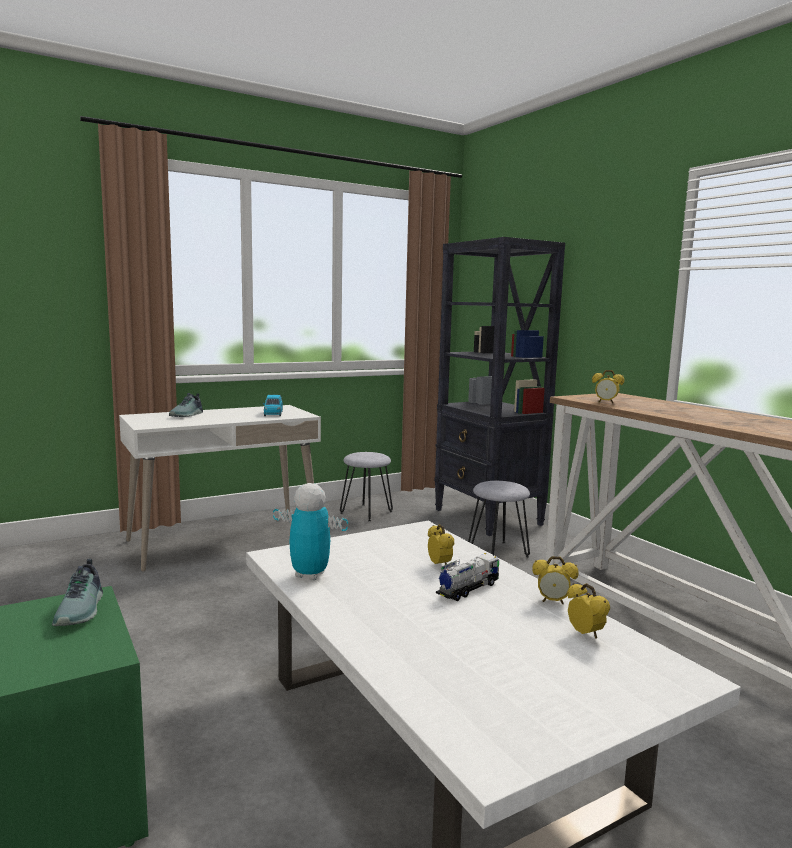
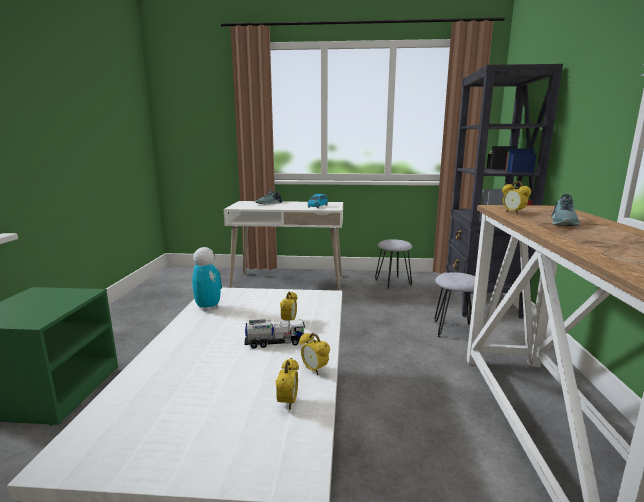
camera: 35 degrees right, 5 degrees up
(82, 610) = (73, 297): shoe -> shoe (564, 223)

